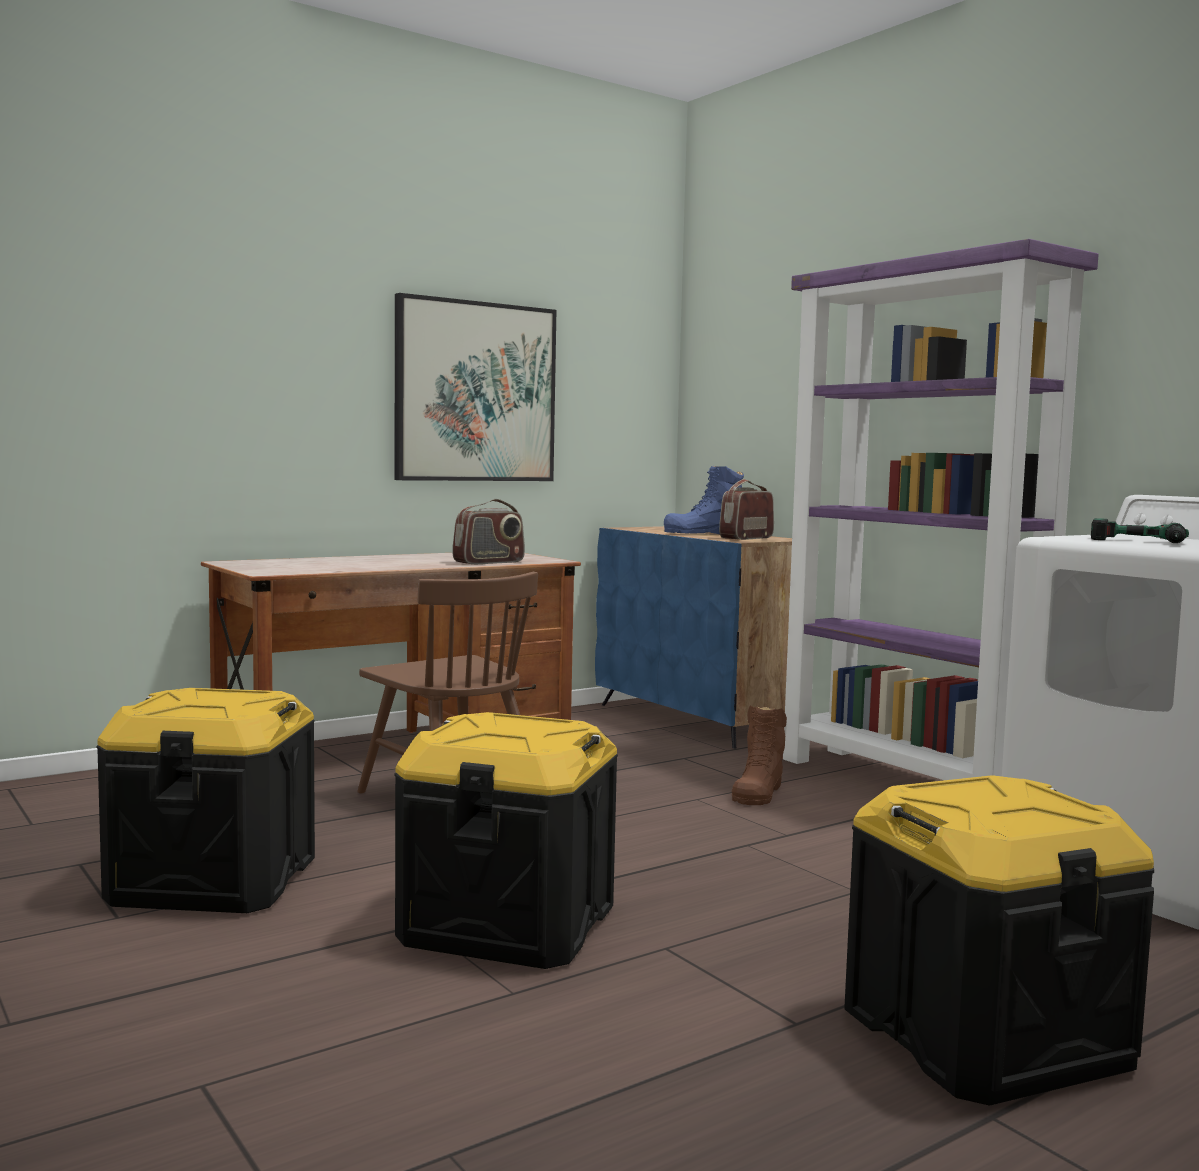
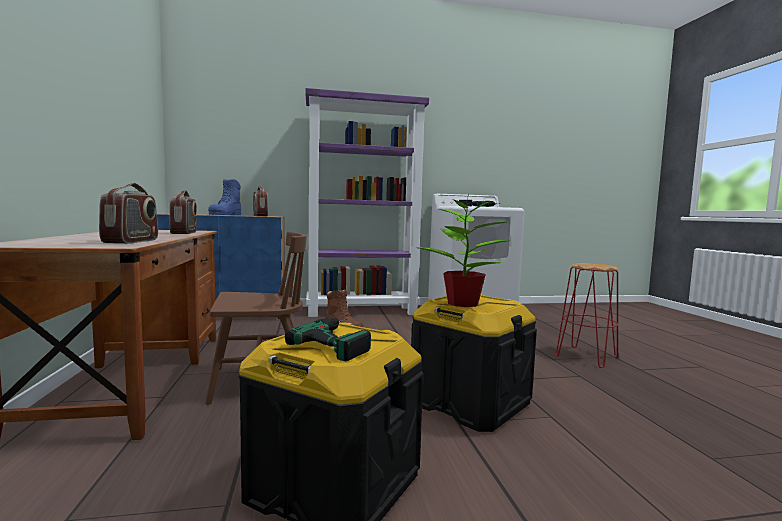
camera: 65 degrees left, 0 degrees up
(206, 704) = (342, 341): none -> power drill
(320, 569) = (132, 241): none -> radio
(475, 392) = (100, 114): picture -> none
(482, 727) = (464, 303): none -> potted plant
(985, 1036) = (587, 357): black storage box -> red stool

